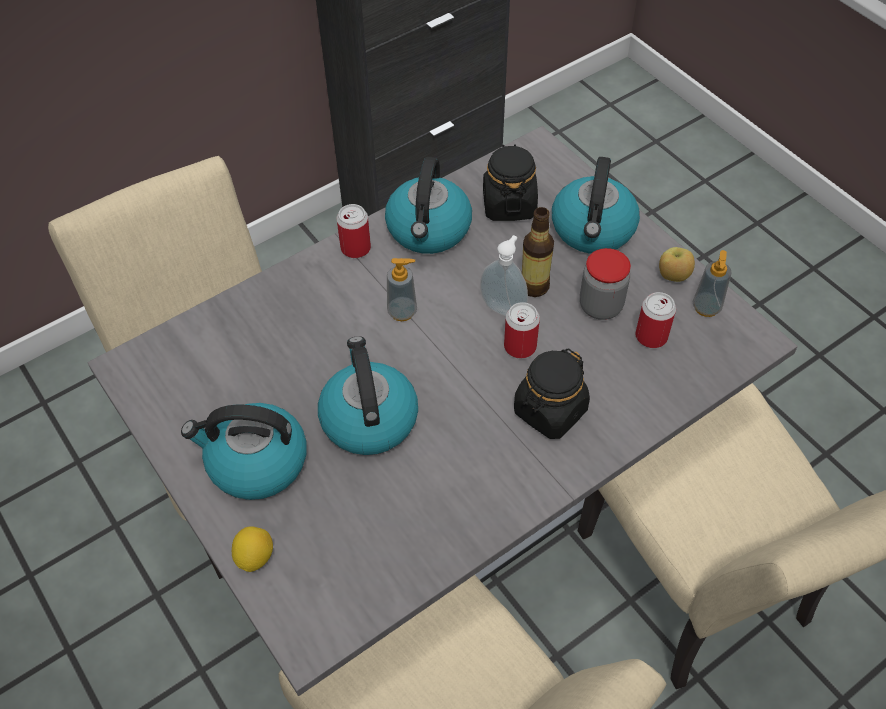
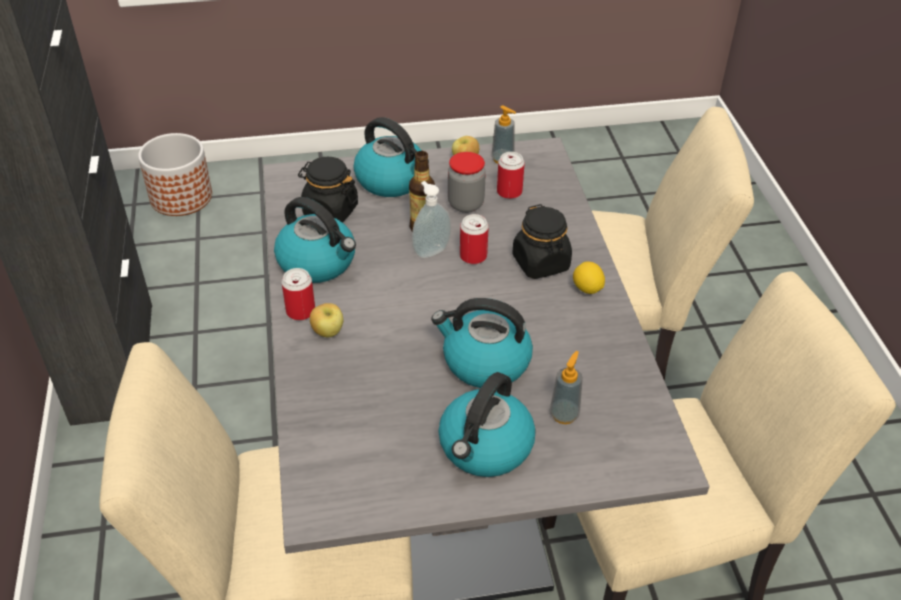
camera: 65 degrees left, 10 degrees down
(255, 557) = (578, 476): lemon -> lemon (587, 289)
(340, 280) = (328, 332): none -> apple
(402, 311) = (392, 307): soap dispenser -> soap dispenser (564, 414)
(646, 129) = (181, 197): none -> planter

